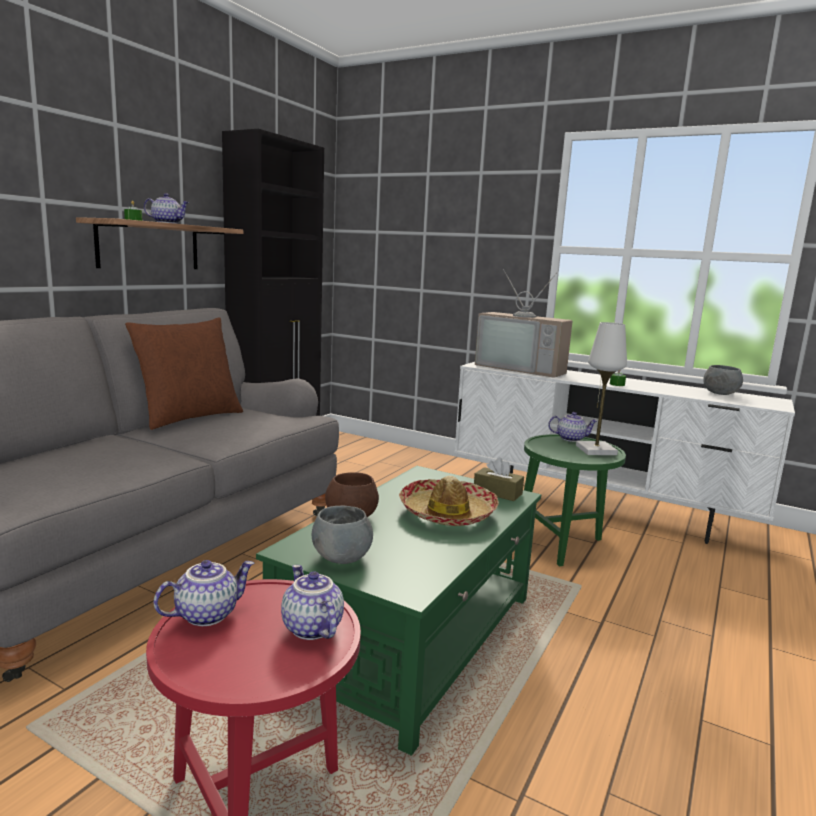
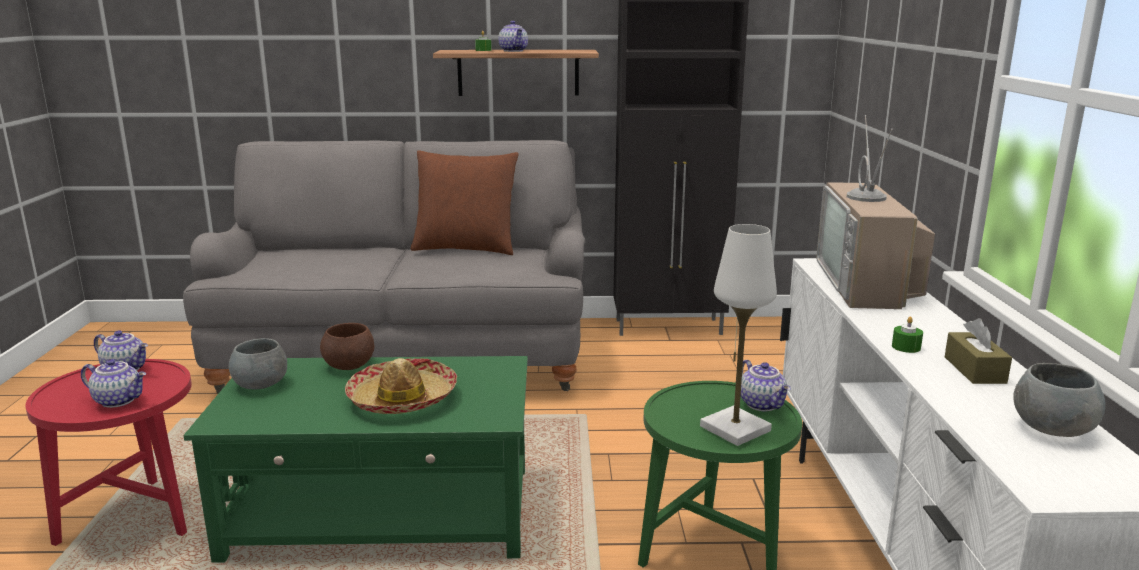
camera: 60 degrees right, 5 degrees up
(310, 628) = (119, 400): teapot -> teapot turned 75 degrees clockwise
(497, 492) = (493, 408): brown tissue box -> brown tissue box (974, 370)

